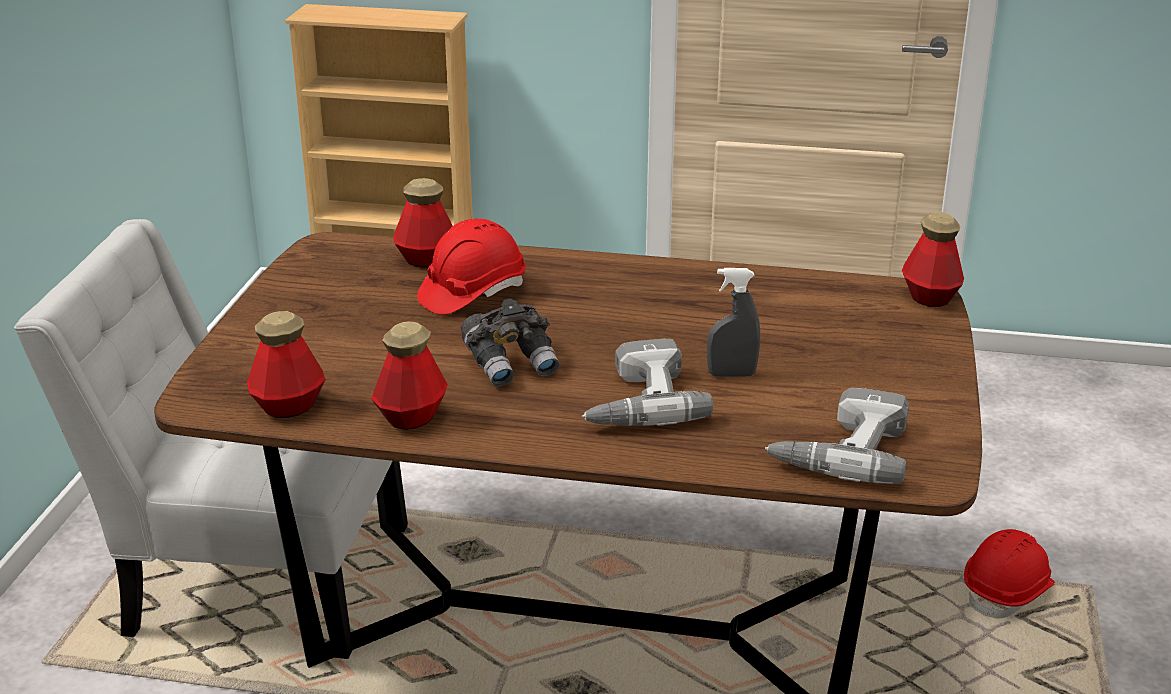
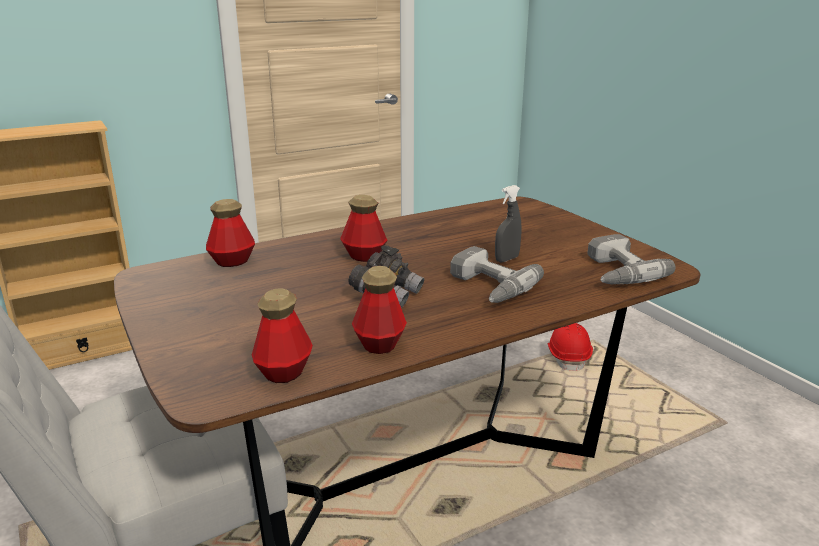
camera: 40 degrees left, 5 degrees down
(472, 293) = (294, 269): red hard hat -> none
(929, 297) = (524, 202): bottle -> bottle (364, 256)

